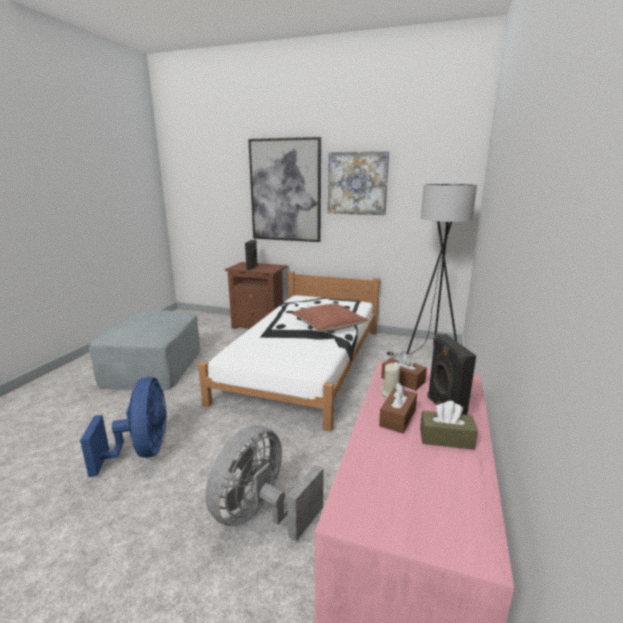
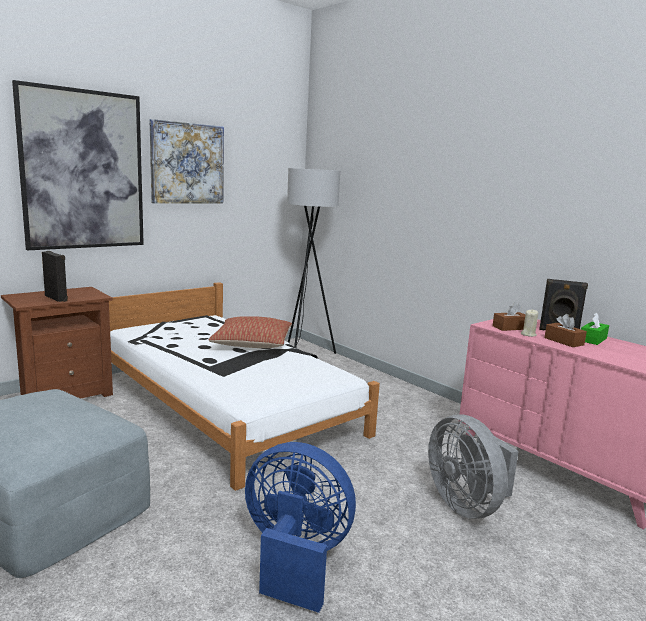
camera: 60 degrees left, 5 degrees down
(446, 438) = (593, 339): brown tissue box -> green tissue box

